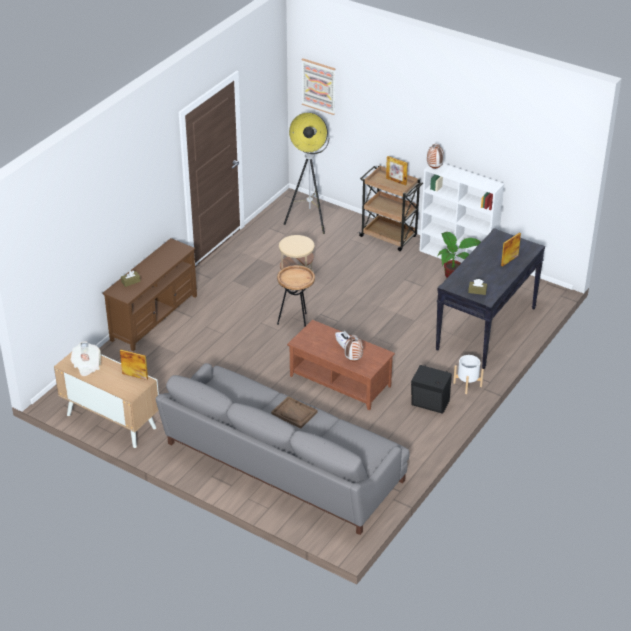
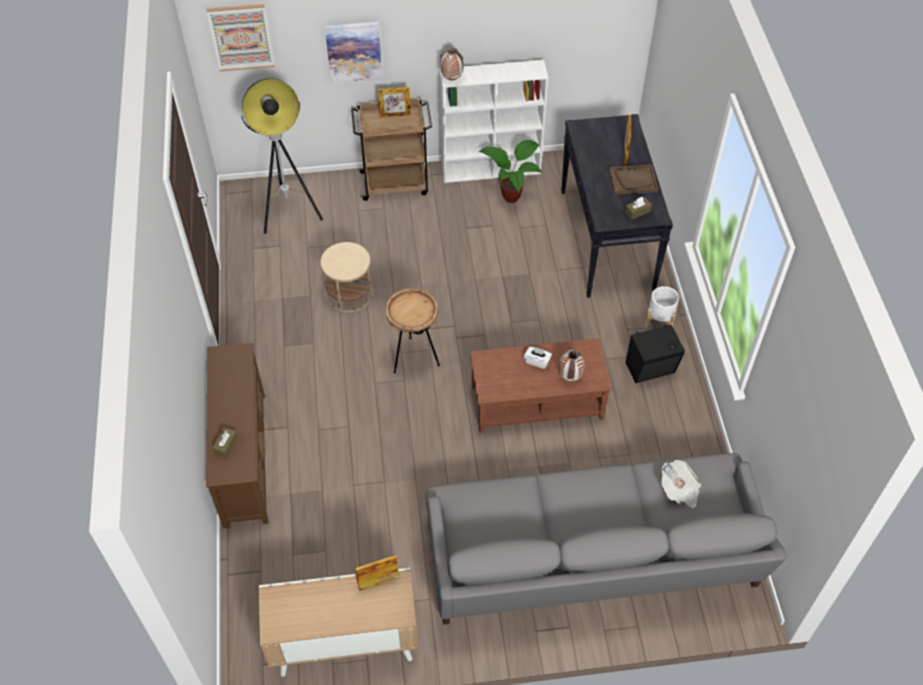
camera: 40 degrees left, 15 degrees up
(86, 365) = (302, 611): newspaper -> newspaper (679, 490)
(294, 413) = (589, 494): brown tray -> brown tray (633, 180)
(383, 125) = (354, 52): none -> picture

